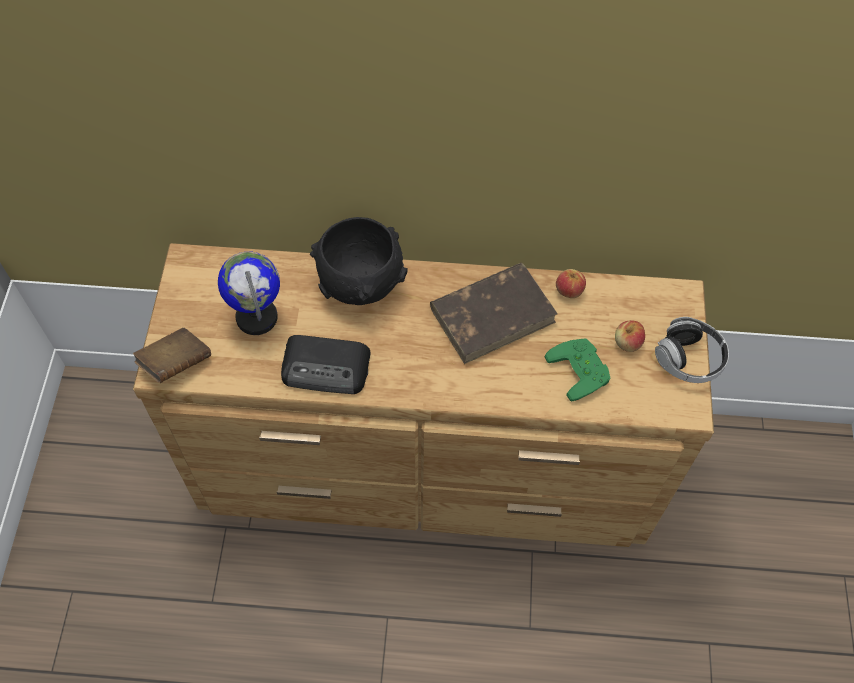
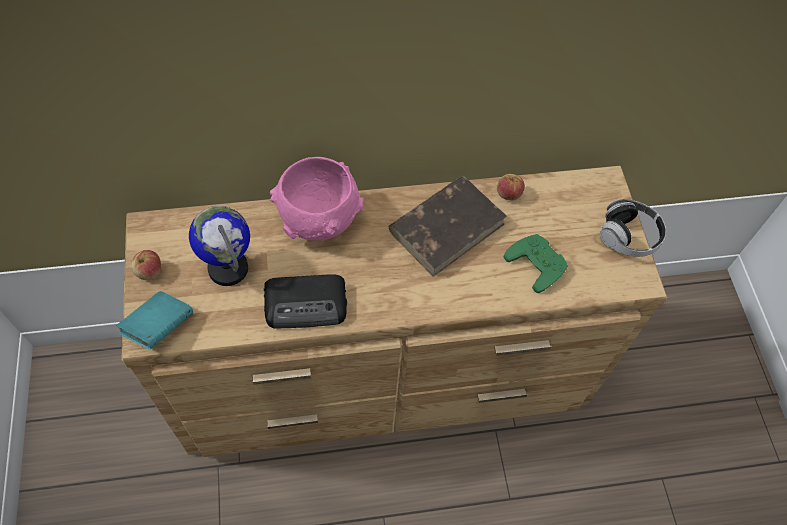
camera: 15 degrees left, 0 degrees up
(175, 363) = (159, 327): brown book -> turquoise book
(362, 284) = (320, 220): black bowl -> pink bowl
(627, 343) = (572, 231): apple -> apple (149, 271)

